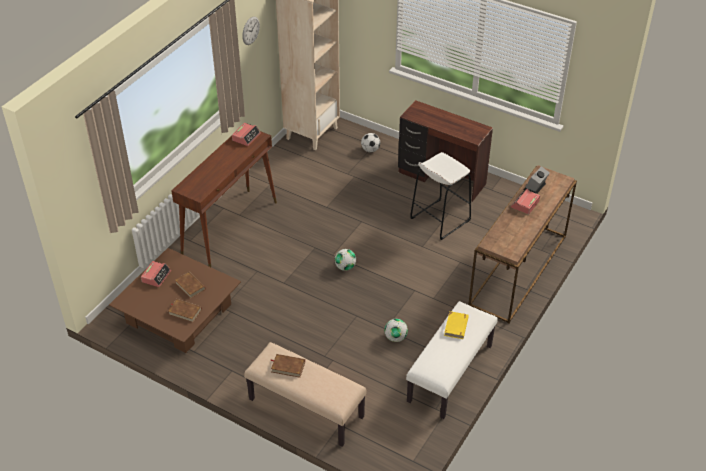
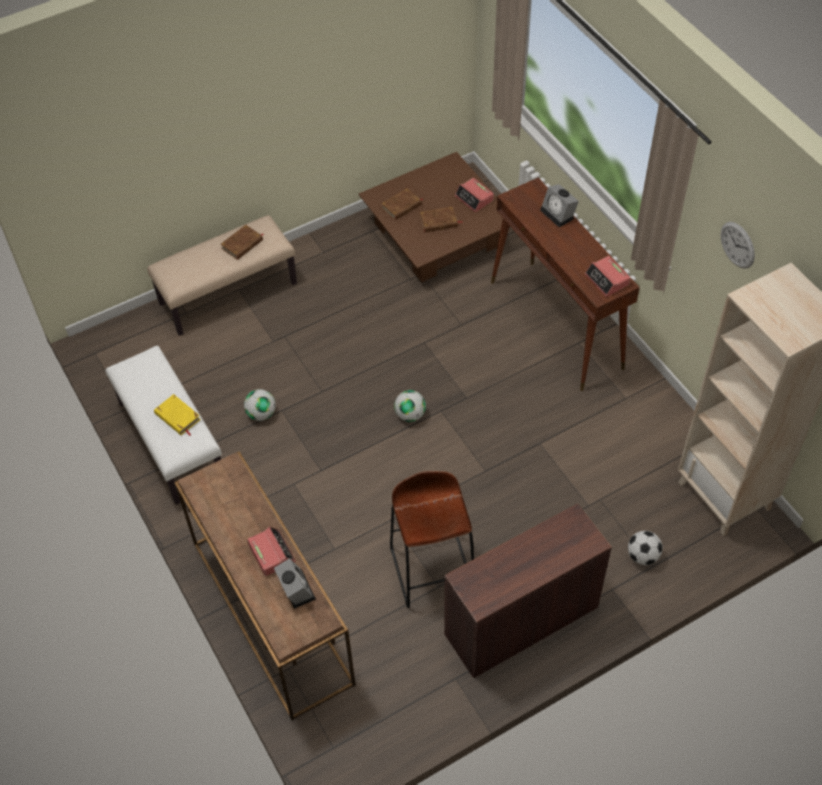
camera: 120 degrees right, 10 degrees up
(201, 171) = (559, 214): none -> alarm clock
(440, 219) = (432, 569): white stool -> brown stool

